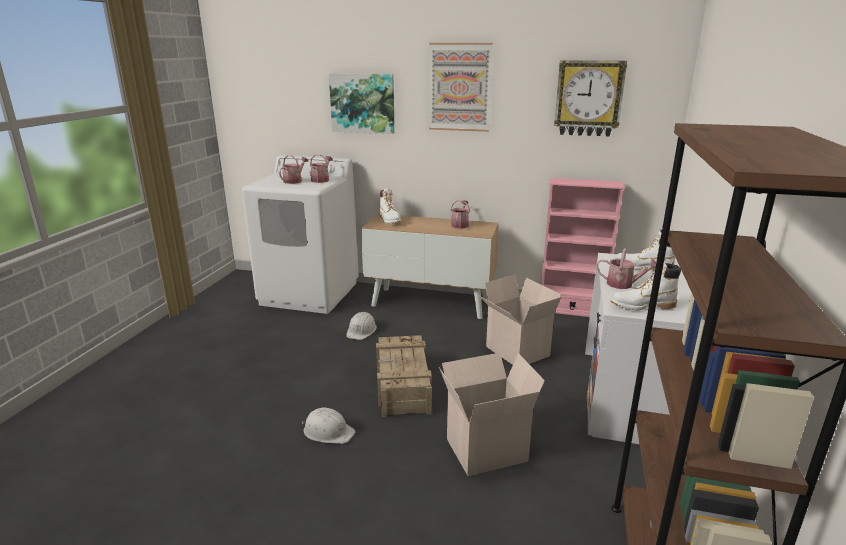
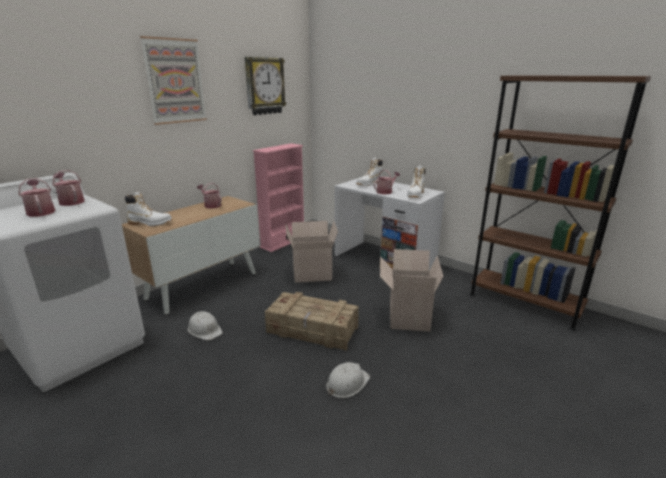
camera: 65 degrees left, 0 degrees up
(362, 103) = (72, 104): picture -> none

